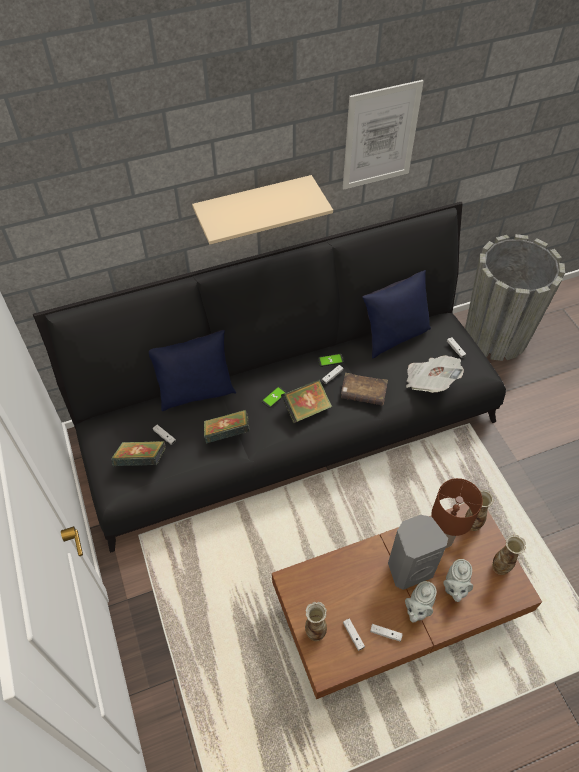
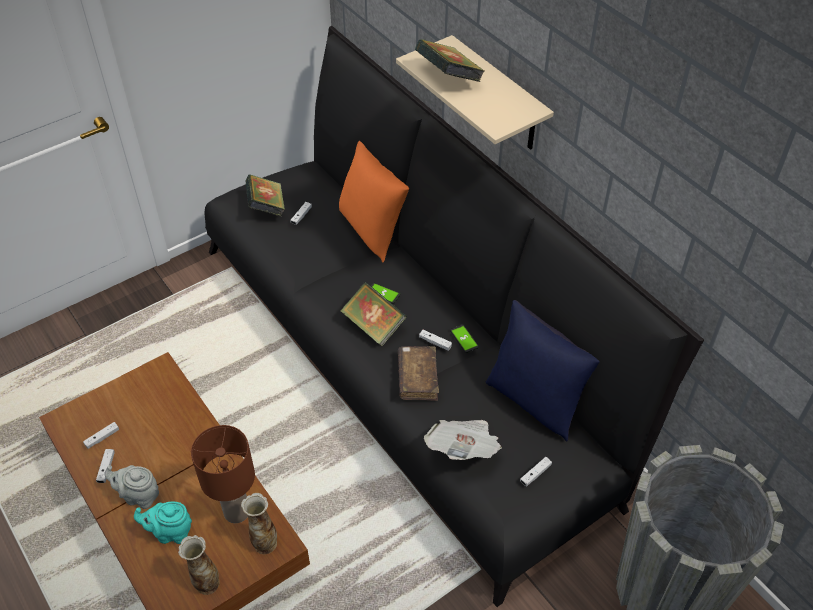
camera: 75 degrees right, 5 degrees down
(195, 393) = (372, 230): blue pillow -> orange pillow
(227, 434) = (318, 264): book -> book (448, 78)
(315, 632) = (103, 402): vase -> none
(380, 136) = (629, 135): picture -> none
(409, 568) = (191, 480): grey speaker -> none
(454, 588) = (171, 532): grey teapot -> turquoise teapot

